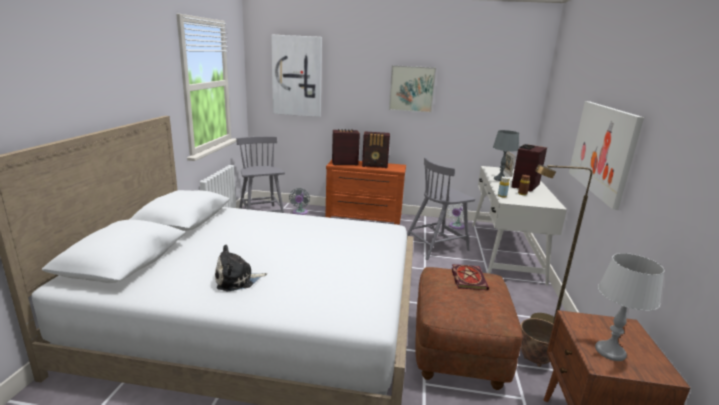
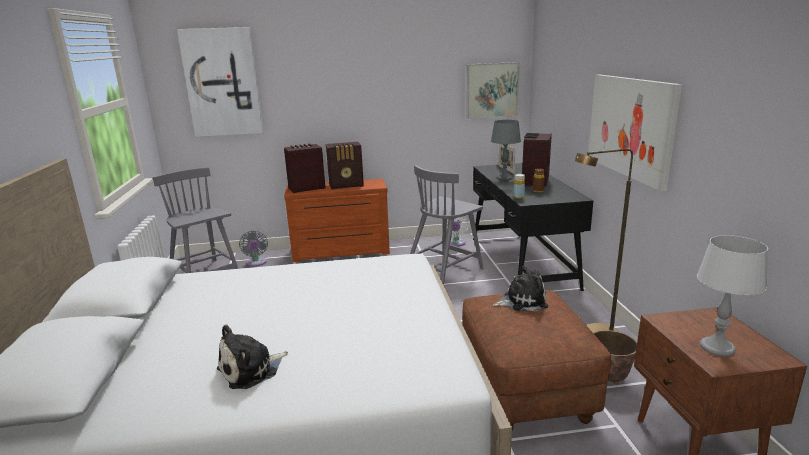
camera: 15 degrees left, 0 degrees up
(411, 89) = (377, 83): picture -> picture (492, 90)
(467, 278) = (522, 301): book -> plush toy
(504, 251) = (521, 262): white desk -> black desk

